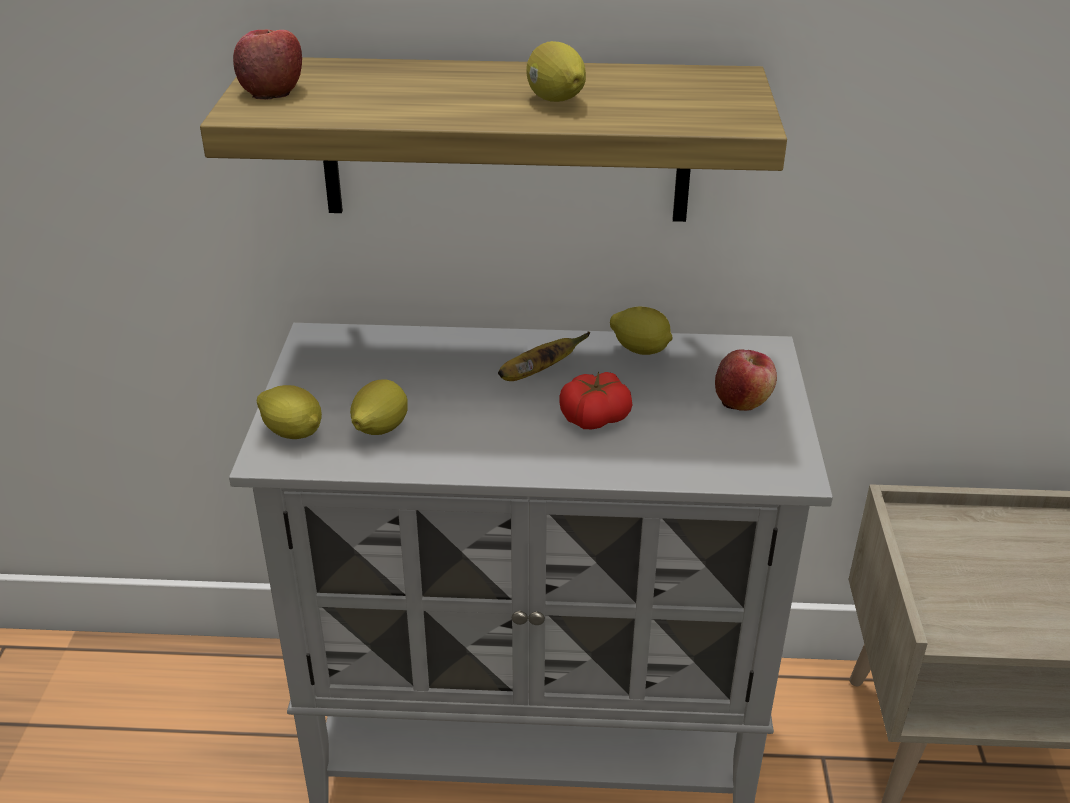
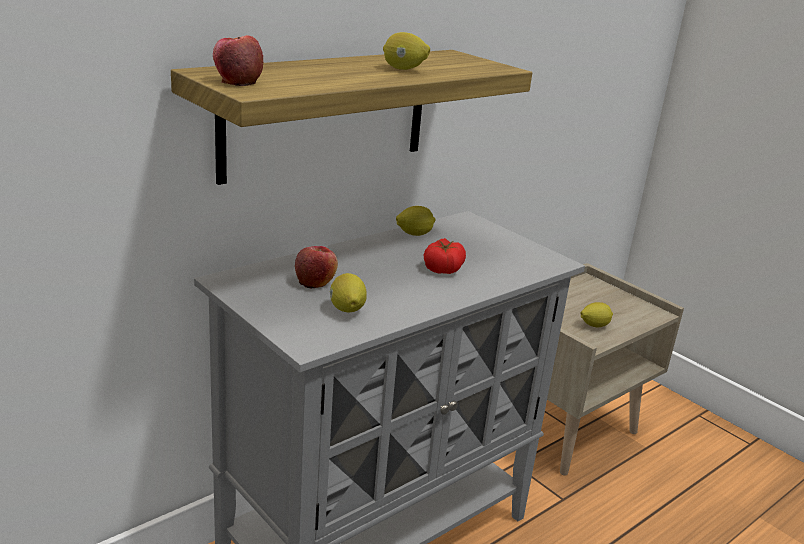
camera: 45 degrees left, 10 degrees down
(293, 432) = (300, 329): lemon -> lemon (594, 325)
(537, 373) = (383, 259): banana -> none
(742, 400) = (493, 241): apple -> apple (315, 282)

